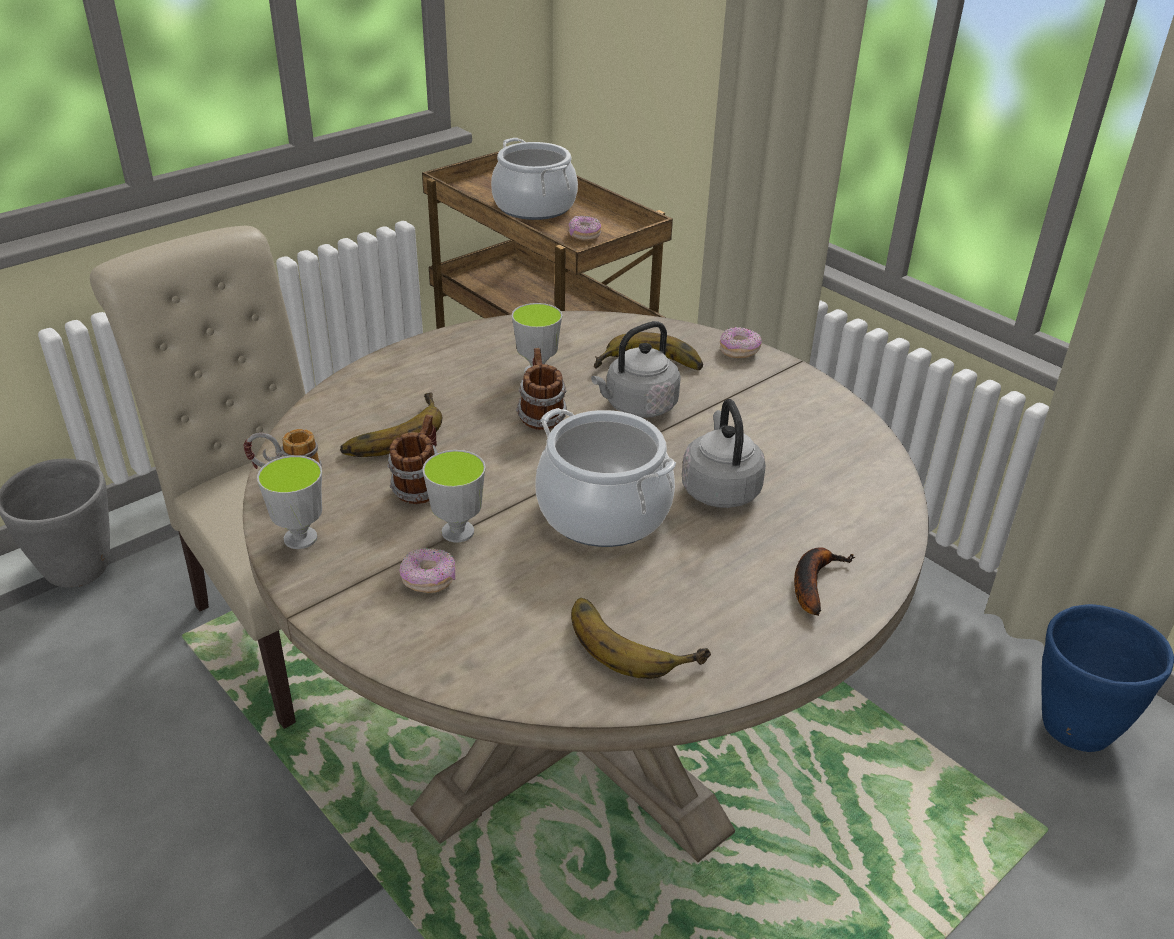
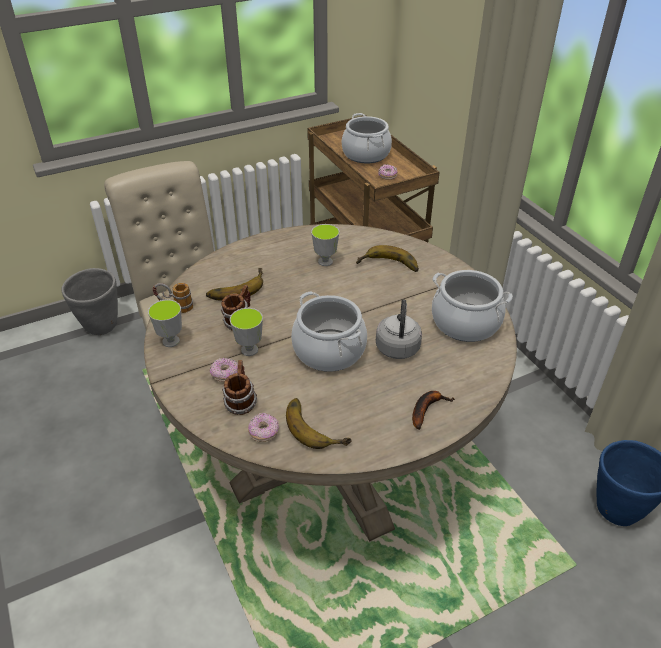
camera: 15 degrees right, 5 degrees up
(540, 416) = (317, 289): mug -> mug (240, 403)
(637, 407) = (372, 290): grey kettle -> none
(739, 351) = (444, 263): donut -> donut (264, 432)
(815, 438) = (465, 323): none -> cooking pot

